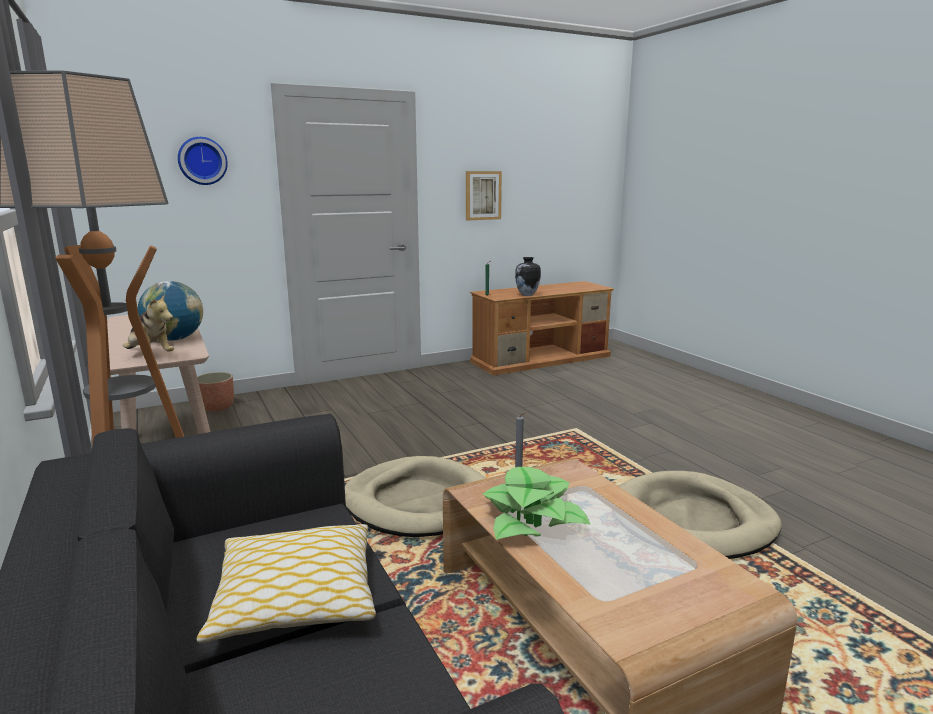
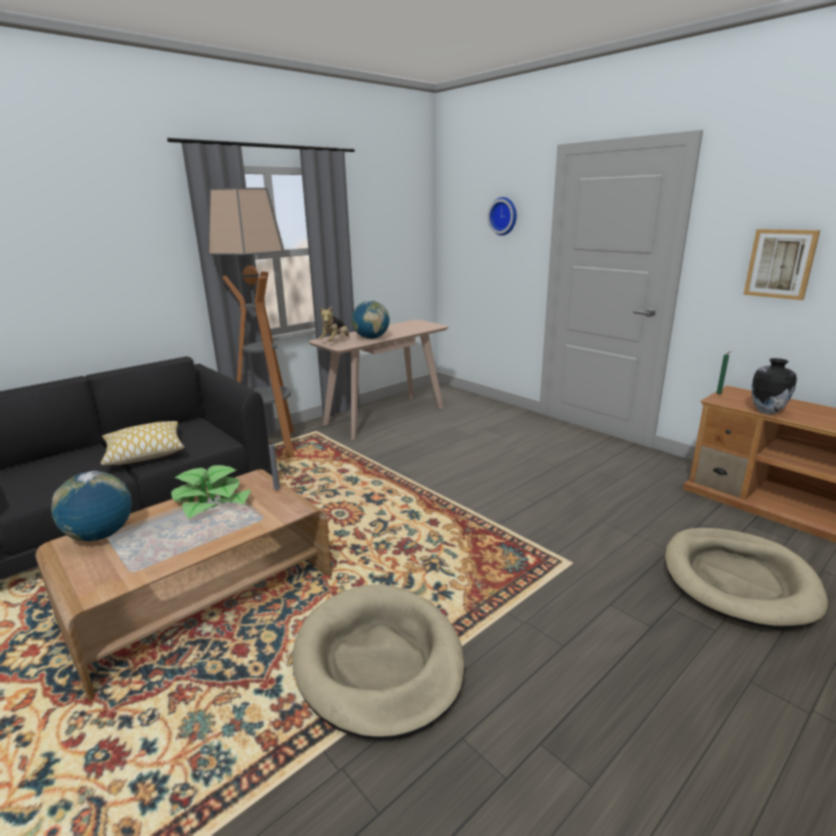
camera: 75 degrees right, 5 degrees up
(216, 407) = (472, 403): planter -> none
(417, 502) = (364, 501): beige dog bed -> beige dog bed (738, 580)
(608, 605) = (100, 535): none -> globe

